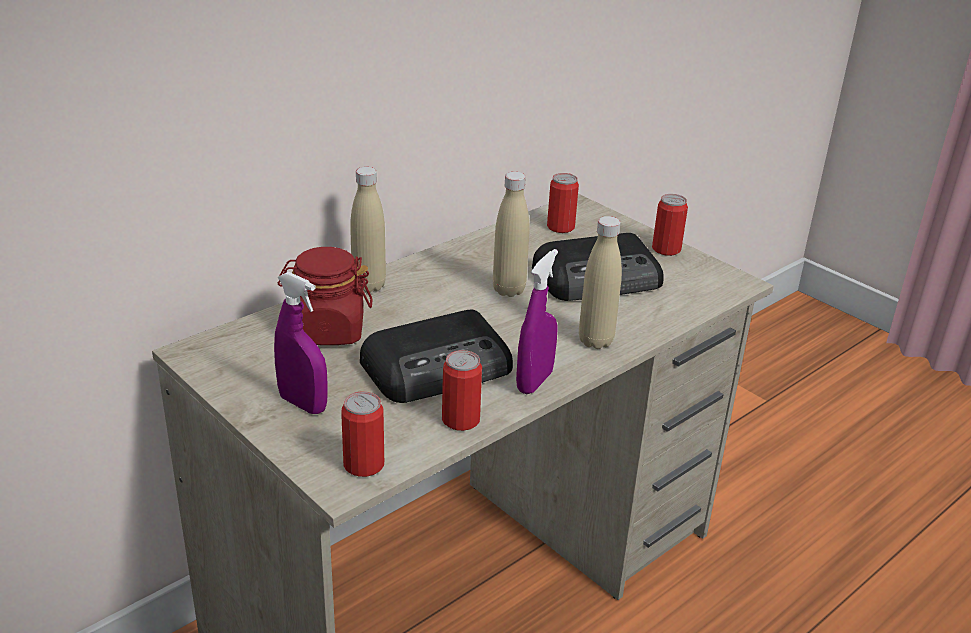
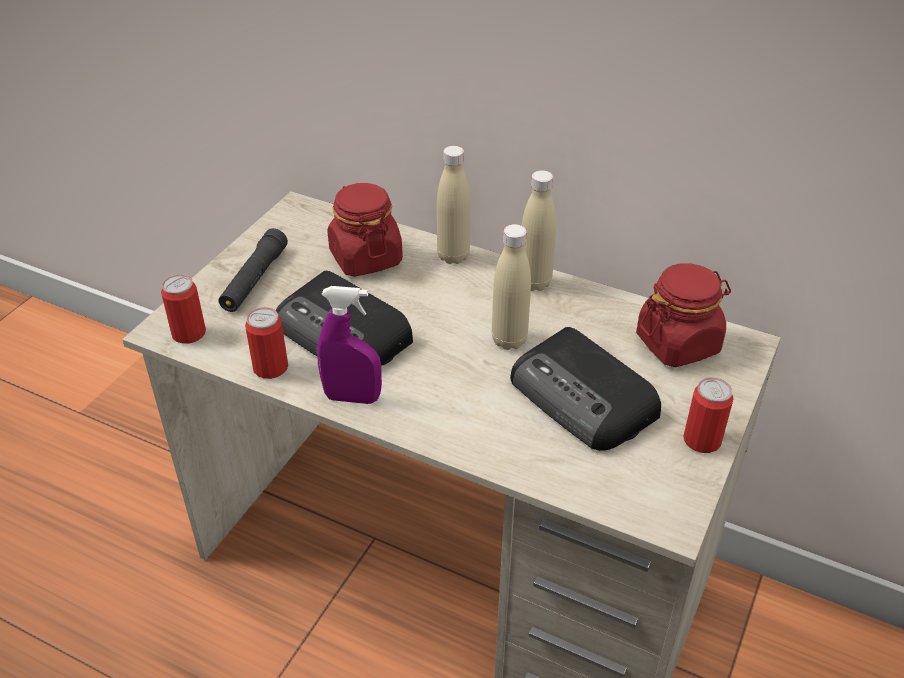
camera: 70 degrees right, 10 degrees up
(303, 404) = (254, 279): purple spray bottle -> black flashlight
(560, 227) = (678, 343): can -> red jar
(595, 341) = (451, 423): beige bottle -> beige bottle (534, 283)

